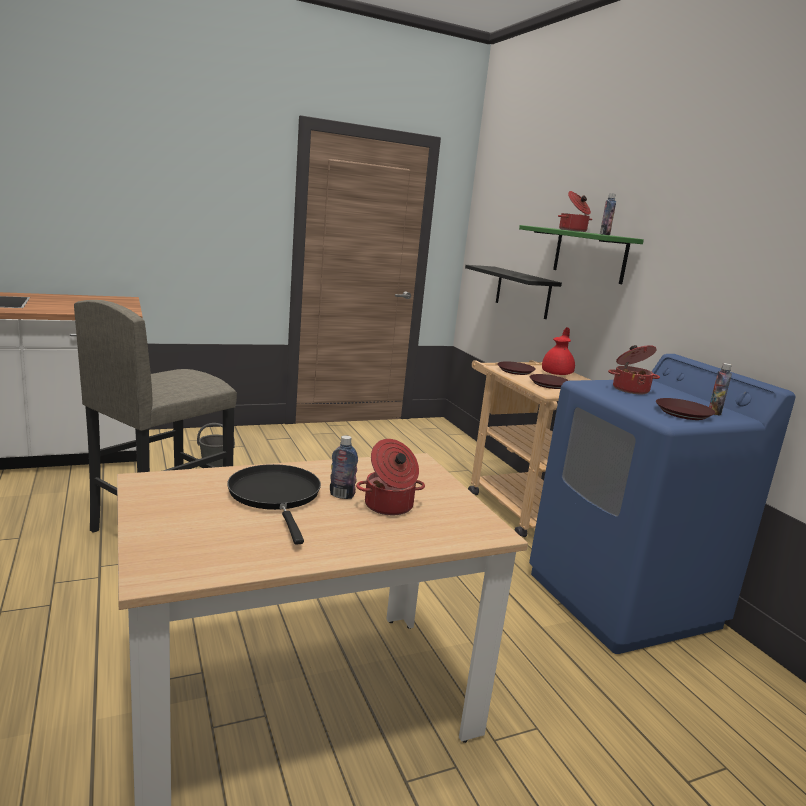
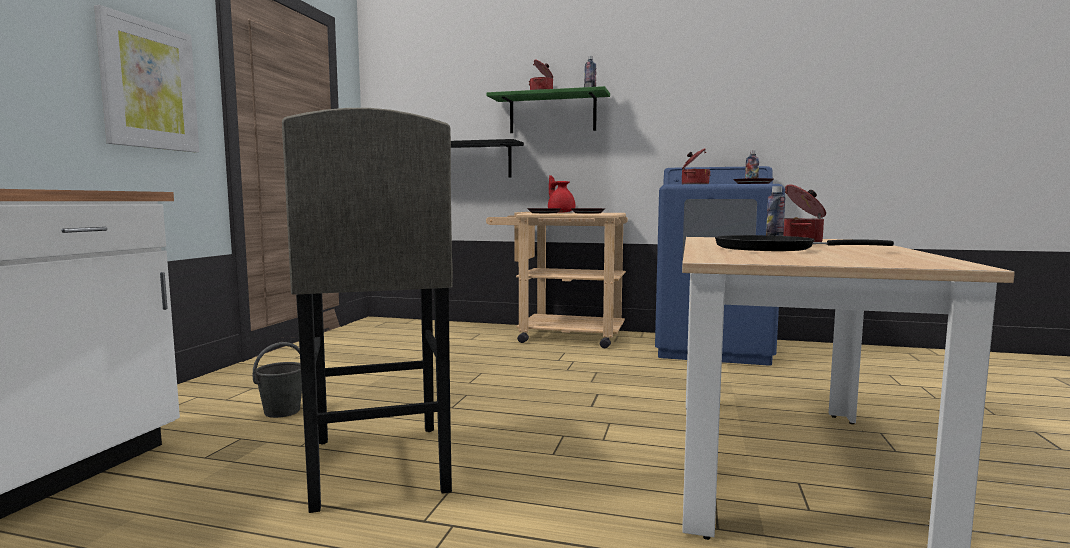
camera: 50 degrees left, 10 degrees down
(227, 224) = (149, 85): none -> picture

